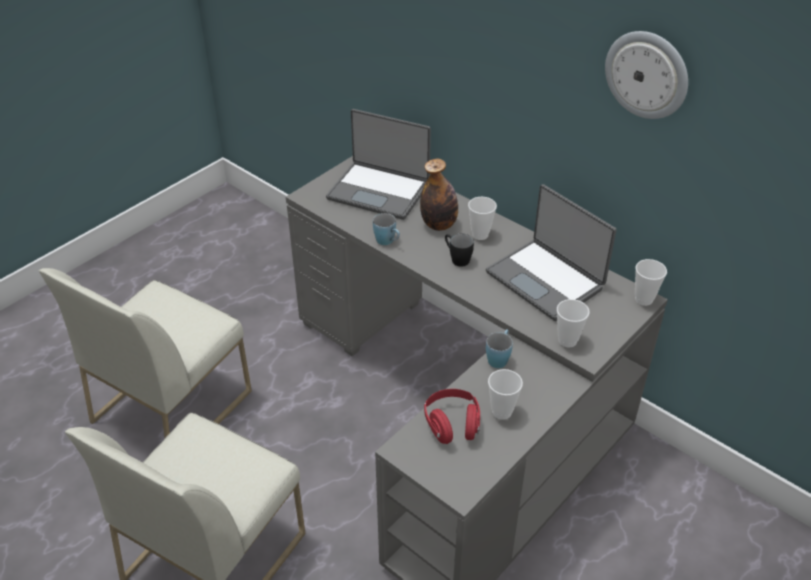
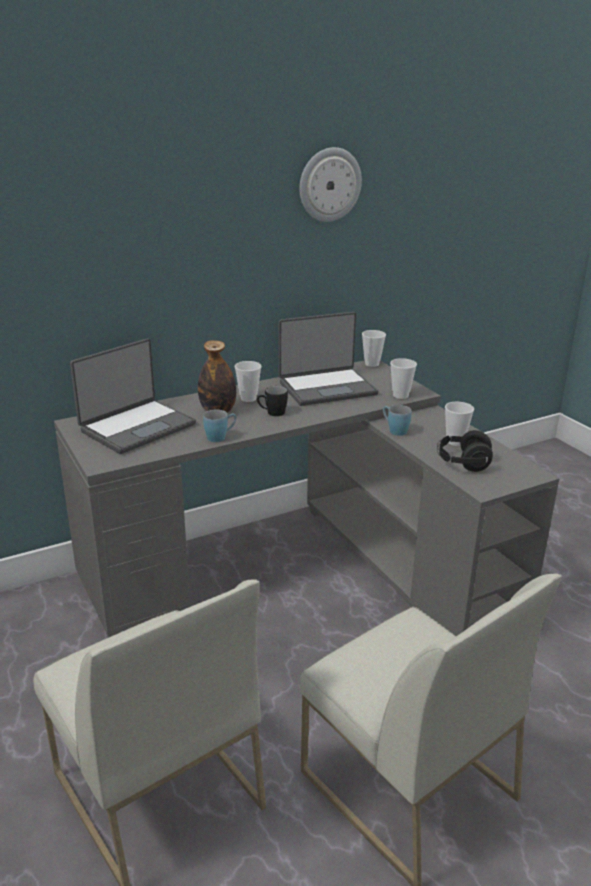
camera: 70 degrees left, 15 degrees down
(452, 425) = (462, 463): red headphones -> black headphones

